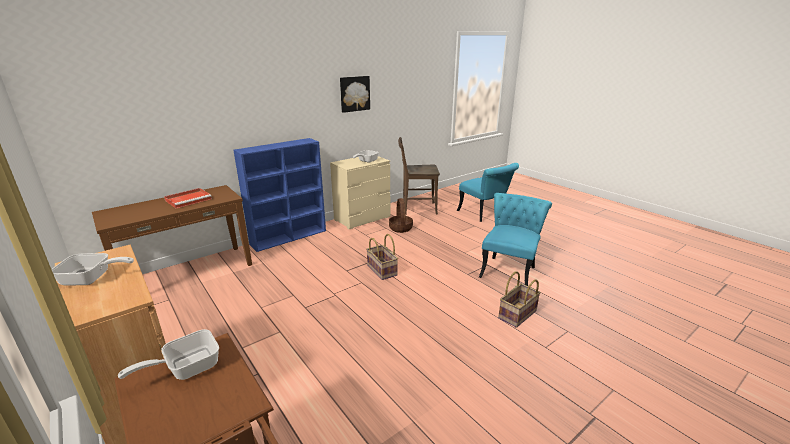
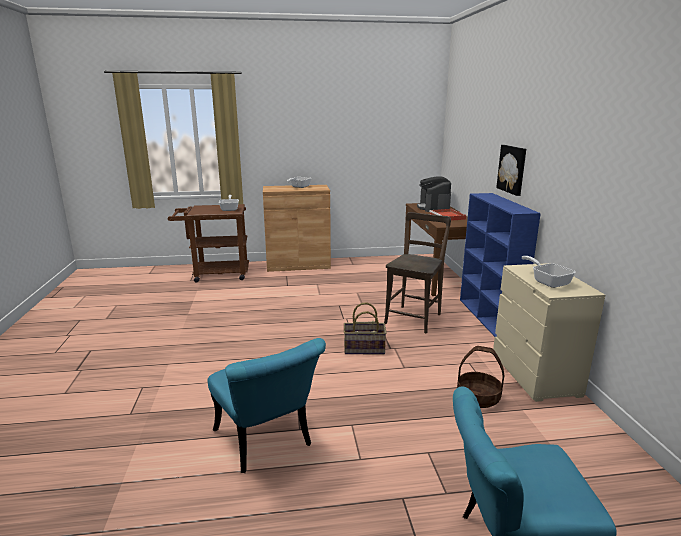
camera: 120 degrees right, 5 degrees down
(134, 211) = (433, 208): none -> coffee machine
(354, 93) = (608, 168): picture -> picture (512, 169)
(417, 208) = (575, 449): brown chair -> brown chair (414, 317)
(518, 315) = (193, 396): basket -> none

